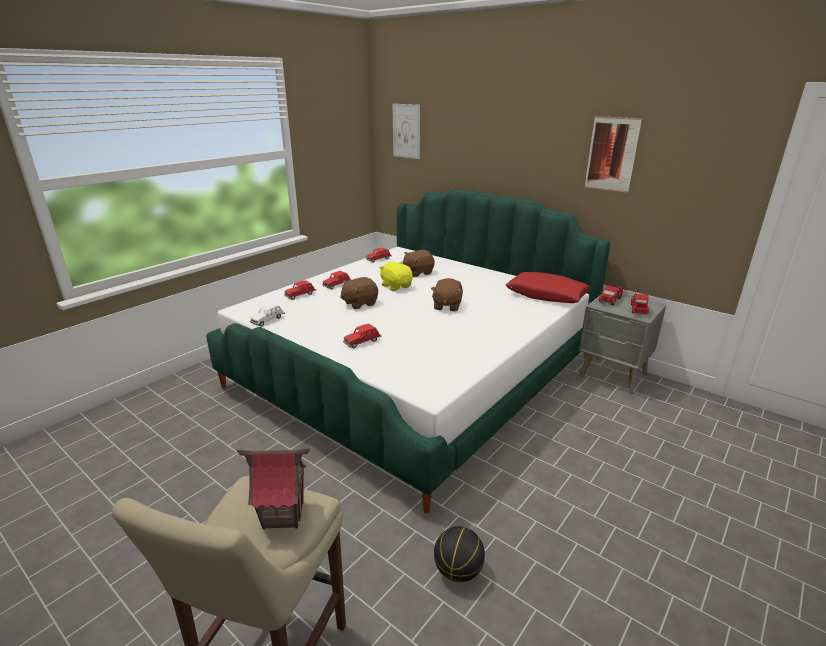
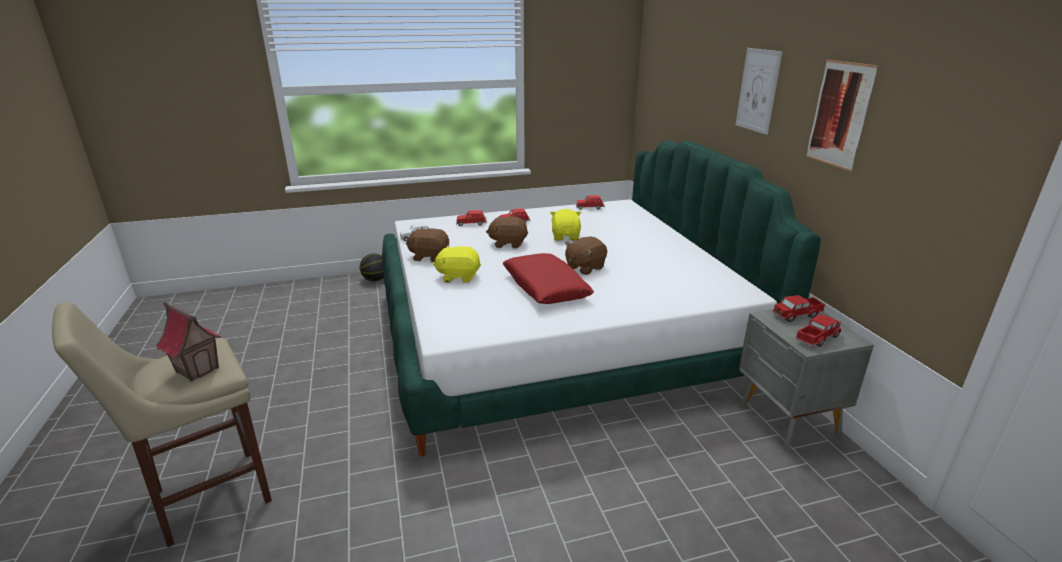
camera: 35 degrees right, 0 degrees up
(362, 342) = (458, 276): red toy car -> yellow plush toy
(406, 131) = (661, 67): picture -> picture (758, 90)
(418, 272) = (608, 229): brown plush toy -> brown plush toy (429, 256)
(457, 571) = (386, 513): basketball -> basketball (375, 279)
(546, 295) = (715, 287): red pillow -> red pillow (545, 288)

